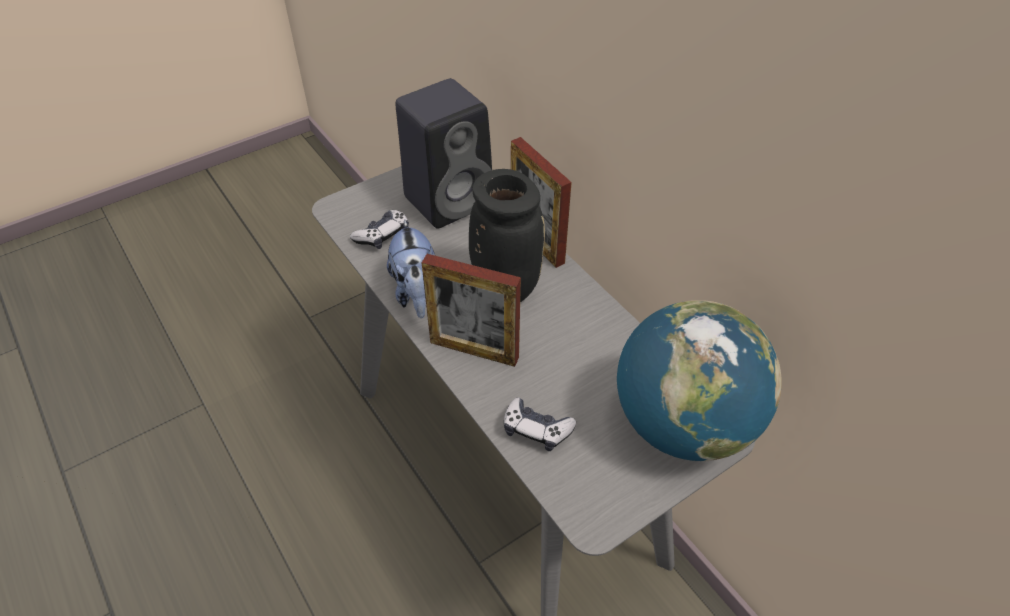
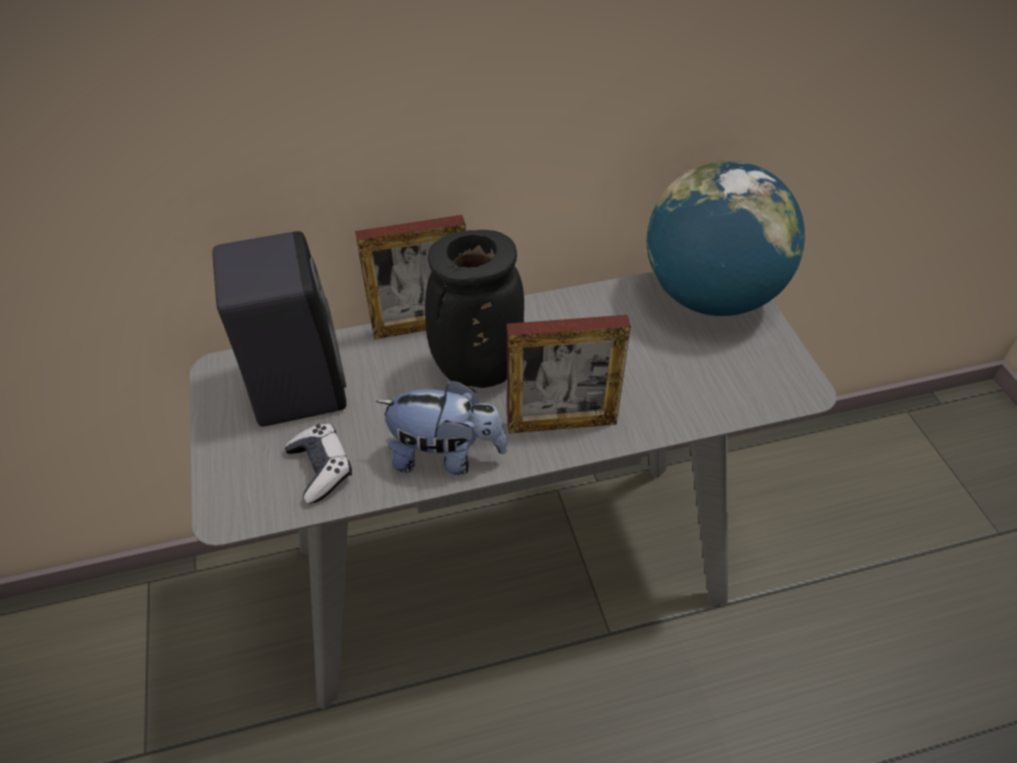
camera: 70 degrees left, 0 degrees up
(474, 350) = (561, 423): picture frame -> picture frame turned 45 degrees clockwise
(536, 429) = (687, 400): game controller -> none

